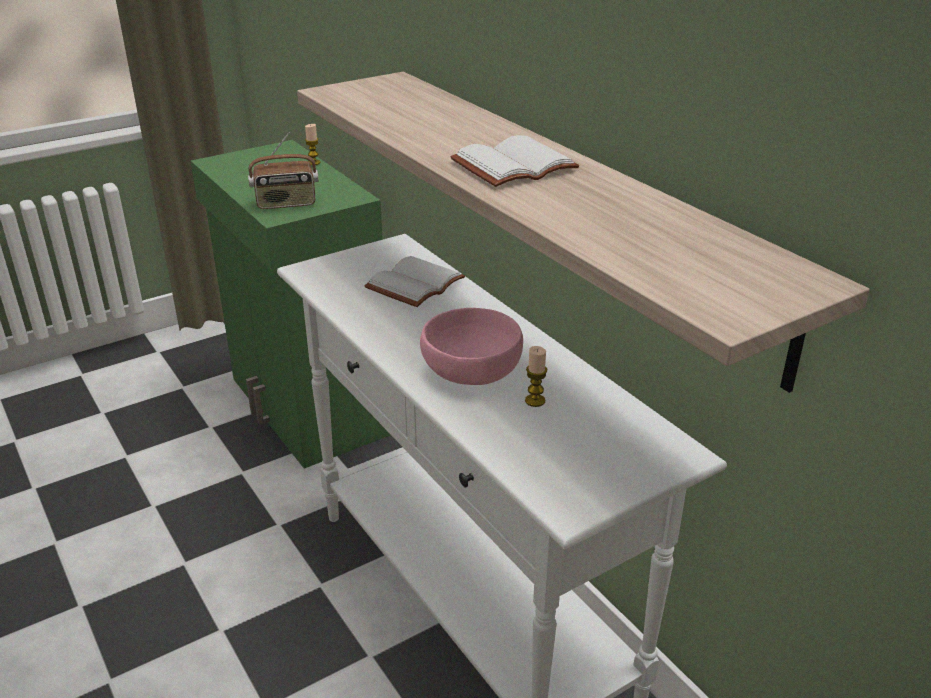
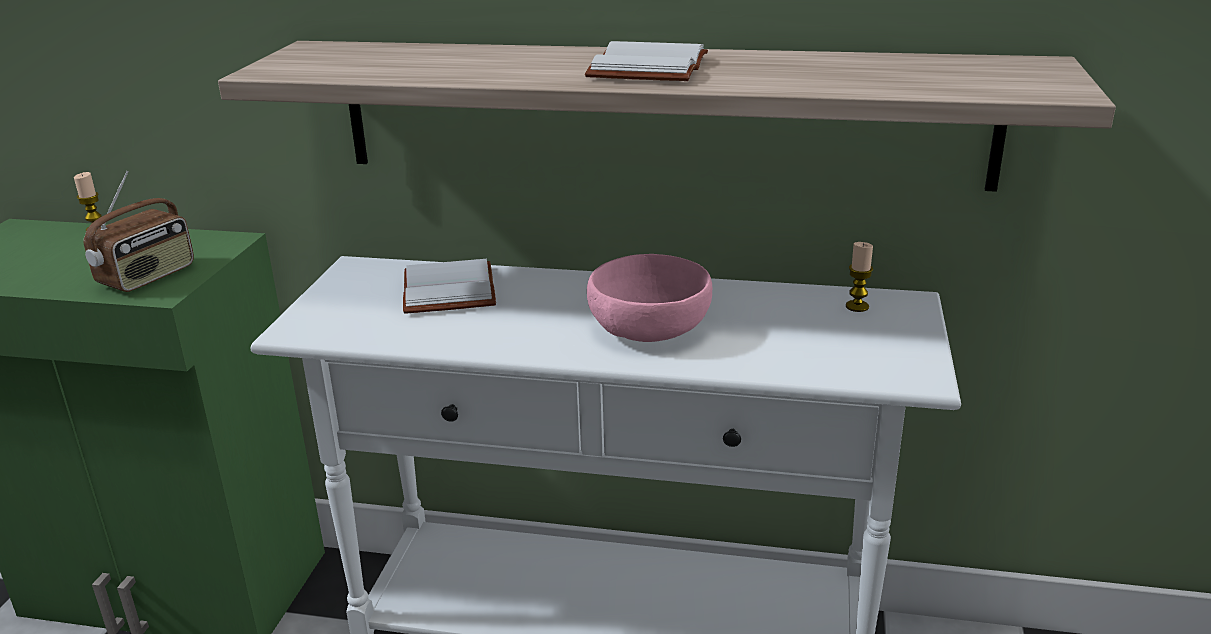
camera: 45 degrees left, 5 degrees down
(535, 401) = (744, 322): candle -> candle (857, 306)

